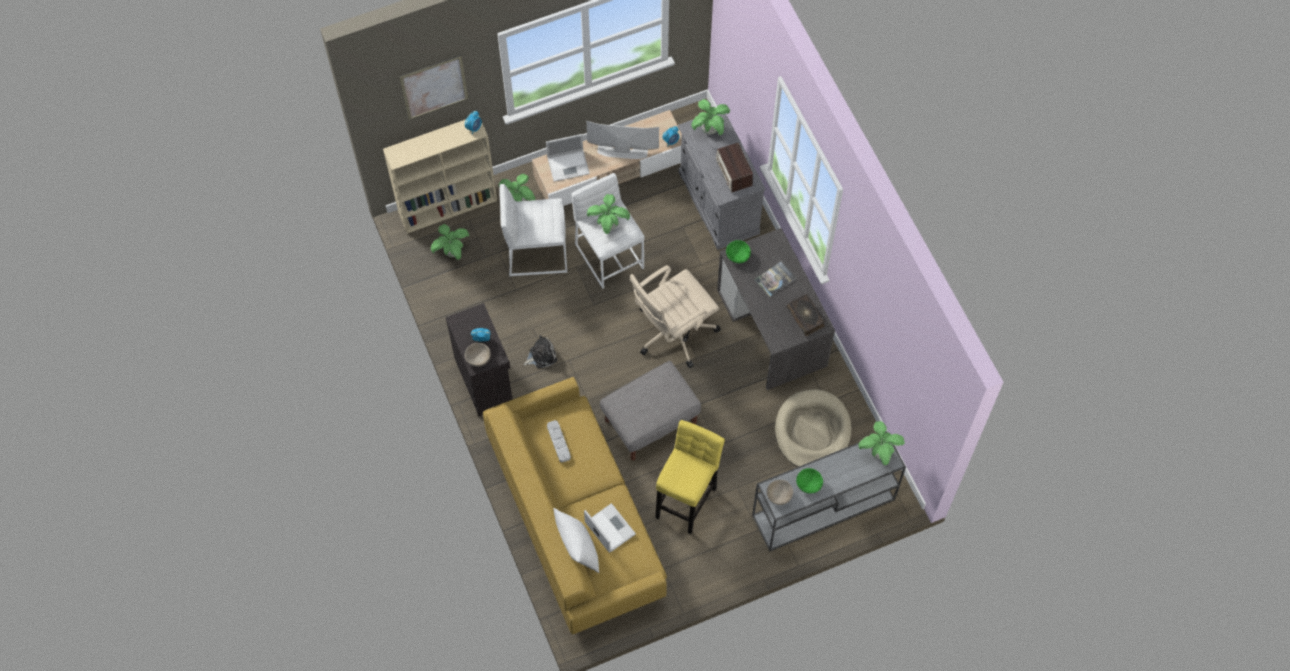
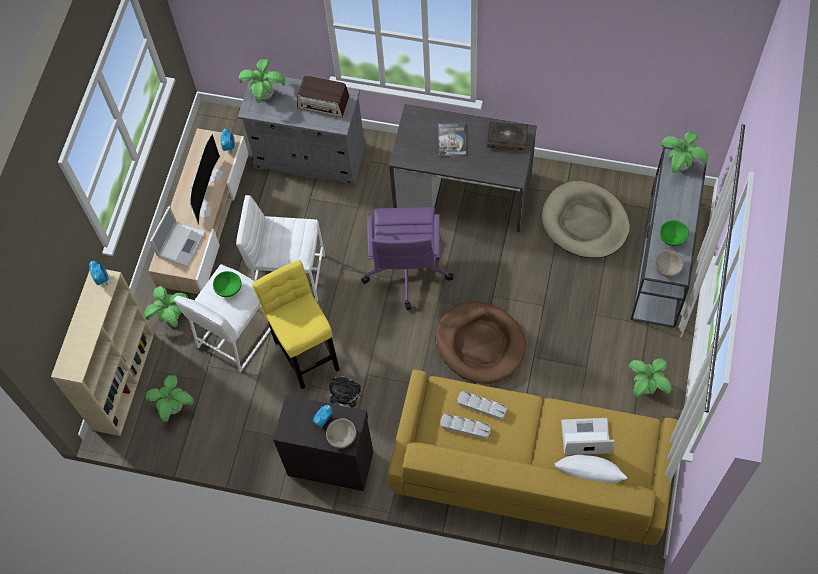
camera: 50 degrees left, 0 degrees up
(434, 87) = (48, 270): picture -> none
(583, 443) = (481, 406): none -> grey tray
(609, 226) = (284, 241): potted plant -> potted plant (646, 387)
(622, 151) = (205, 191): television -> television turned 150 degrees clockwise
(651, 421) = (480, 344): grey ottoman -> brown dog bed
(673, 332) = (406, 271): beige office chair -> purple office chair
(687, 499) = (578, 362): yellow stool -> yellow stool (306, 351)
(737, 256) = (405, 154): green bowl -> green bowl (228, 289)

